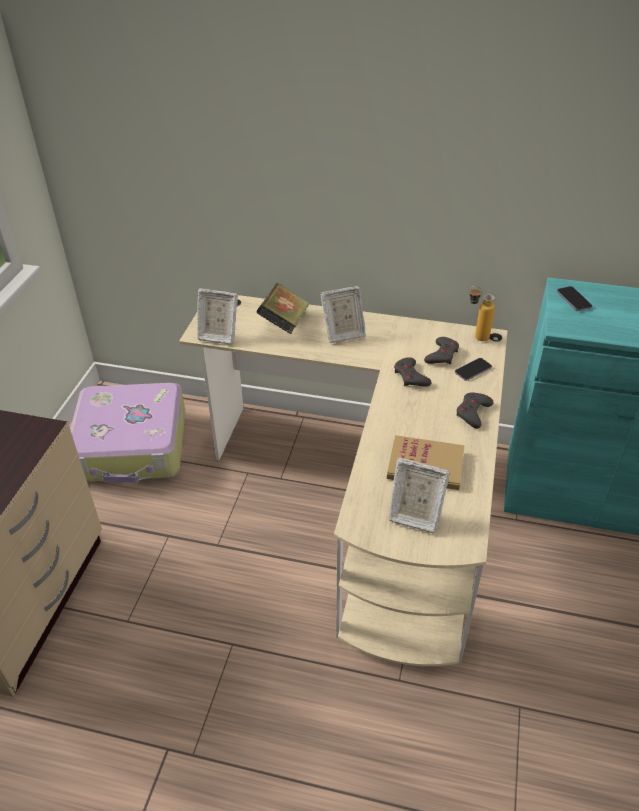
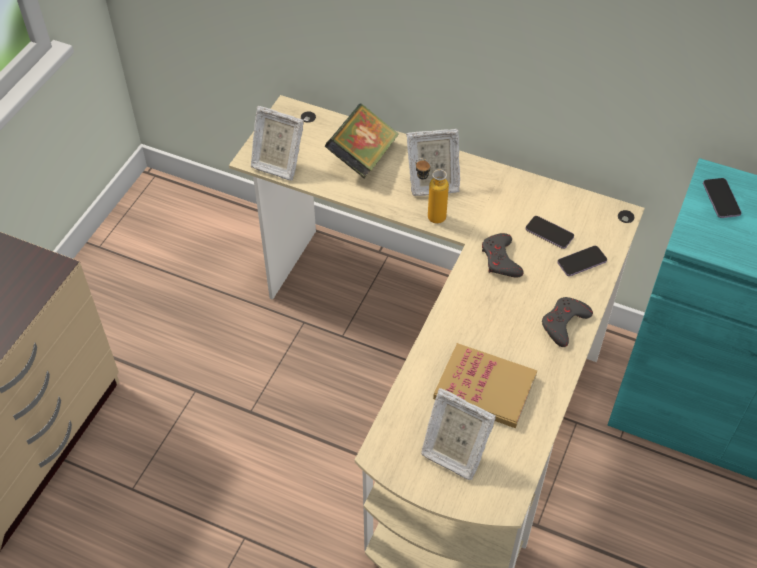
camera: 10 degrees right, 10 degrees up
(132, 446) = (172, 264): suitcase -> none
(442, 355) = (549, 233): grey game controller -> phone
(475, 336) = (600, 212): bottle -> bottle (429, 215)

